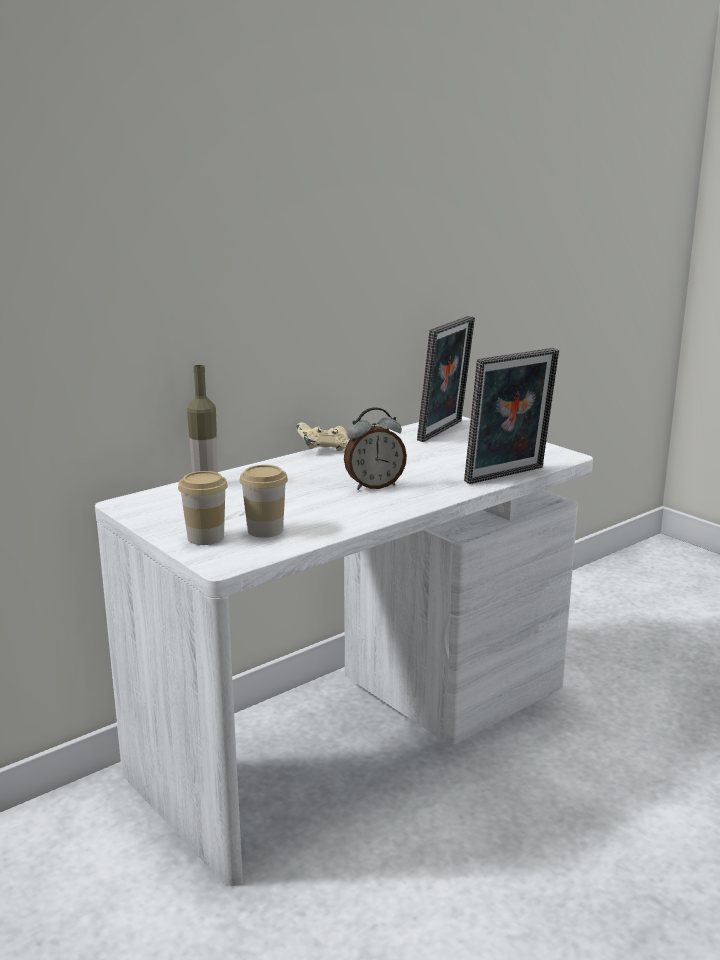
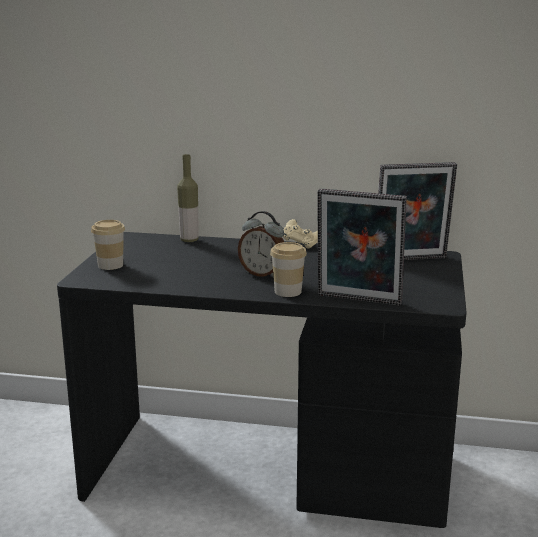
camera: 50 degrees right, 0 degrees up
(265, 530) = (142, 273): cup -> cup (288, 292)
(358, 733) = (269, 472): white desk -> black desk

